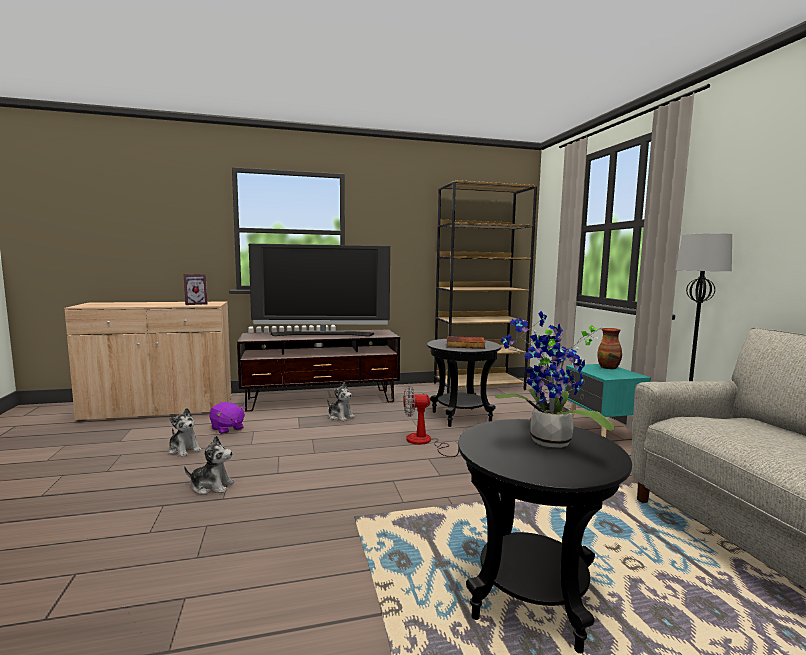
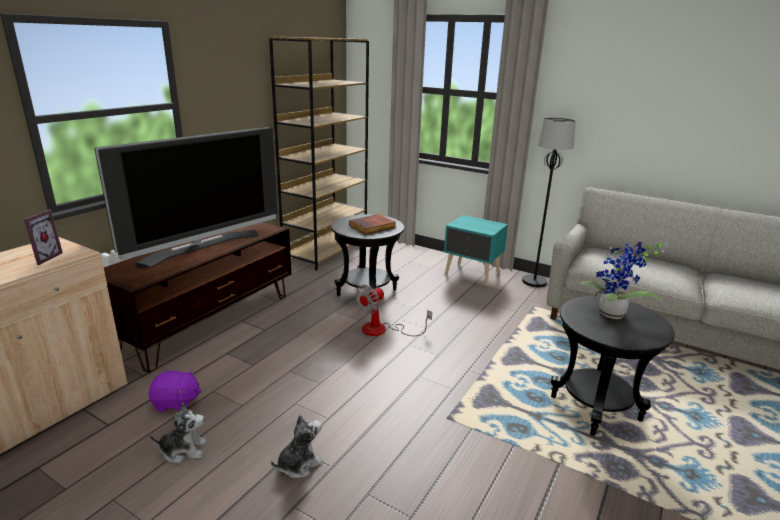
camera: 45 degrees left, 15 degrees up
(340, 417) = (268, 334): plush toy -> none
(608, 368) = (473, 220): vase -> none

